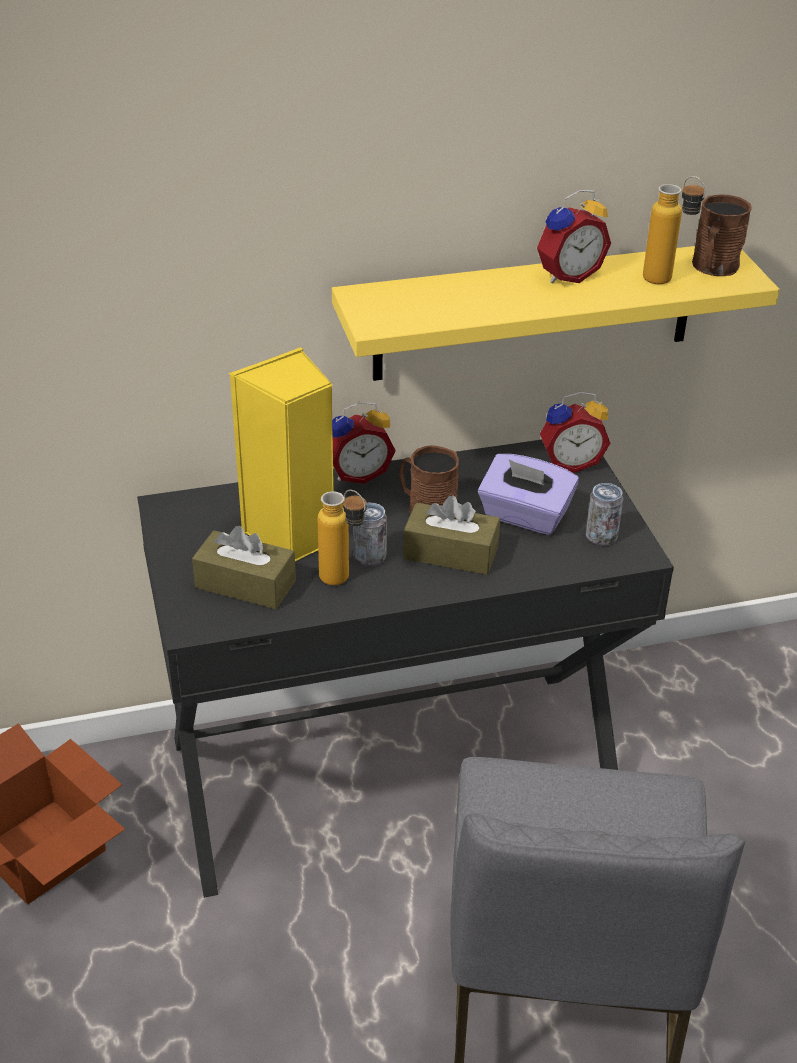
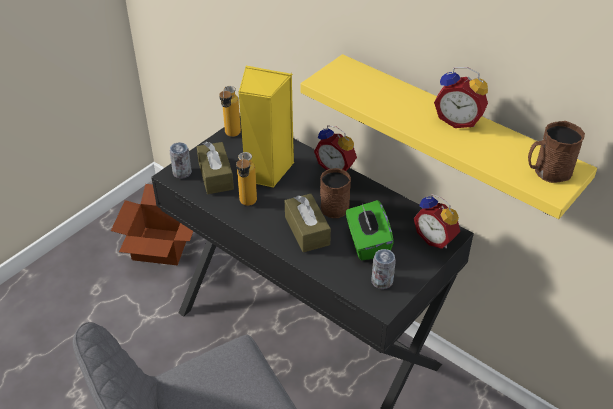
camera: 55 degrees right, 5 degrees up
(369, 557) = (275, 204): can -> can (182, 173)
(525, 516) = (367, 243): purple tissue box -> green tissue box
(666, 283) = (501, 160): bottle -> bottle (231, 136)

